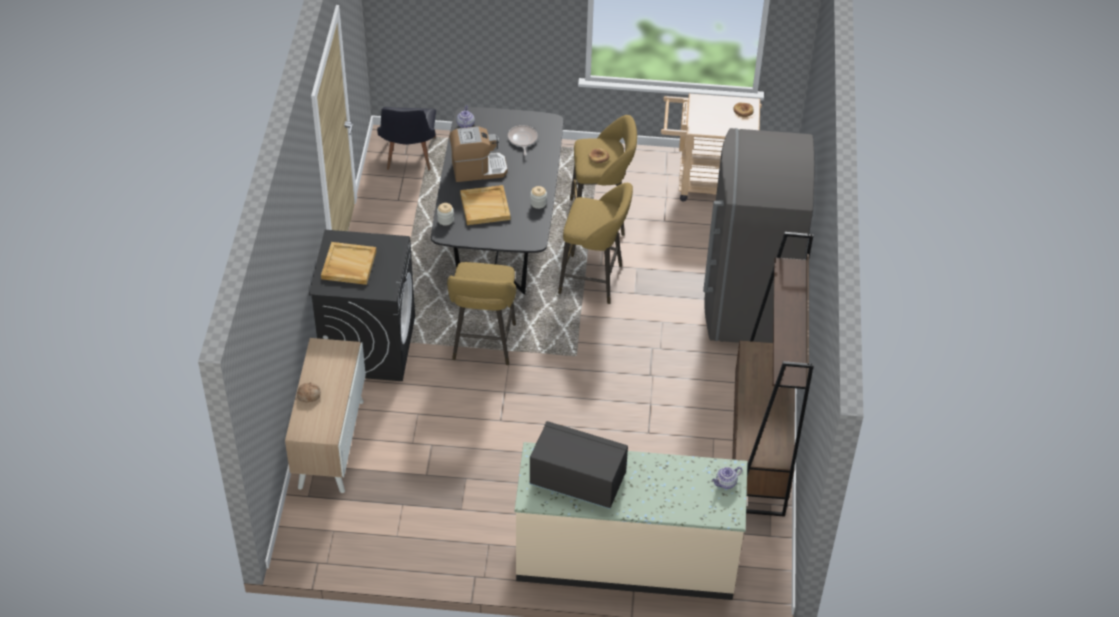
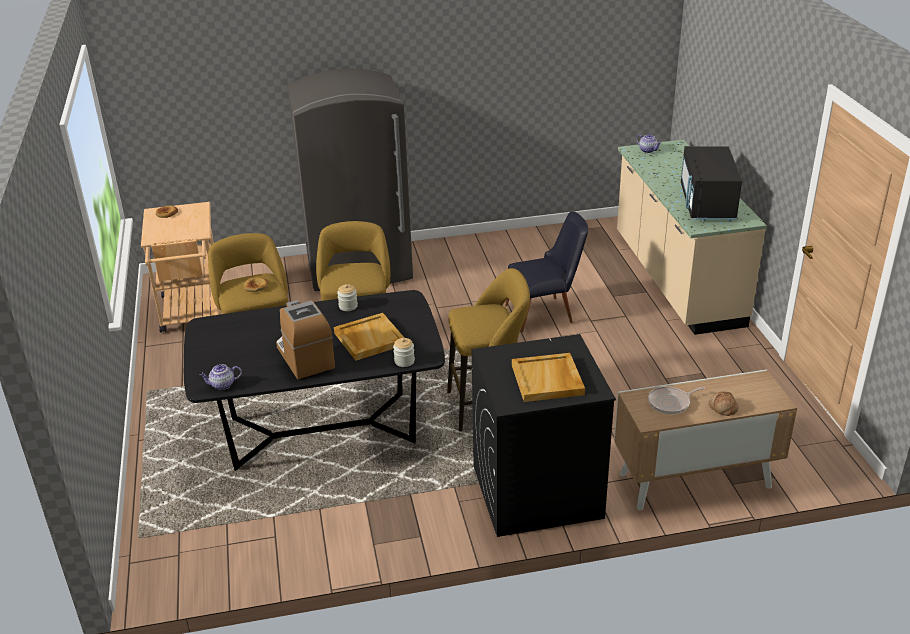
camera: 105 degrees left, 15 degrees down
(409, 158) = (186, 549): black chair -> black chair (546, 313)
(522, 140) = (241, 337): frying pan -> frying pan (671, 403)
(759, 448) = (519, 242): brown bookcase -> none

